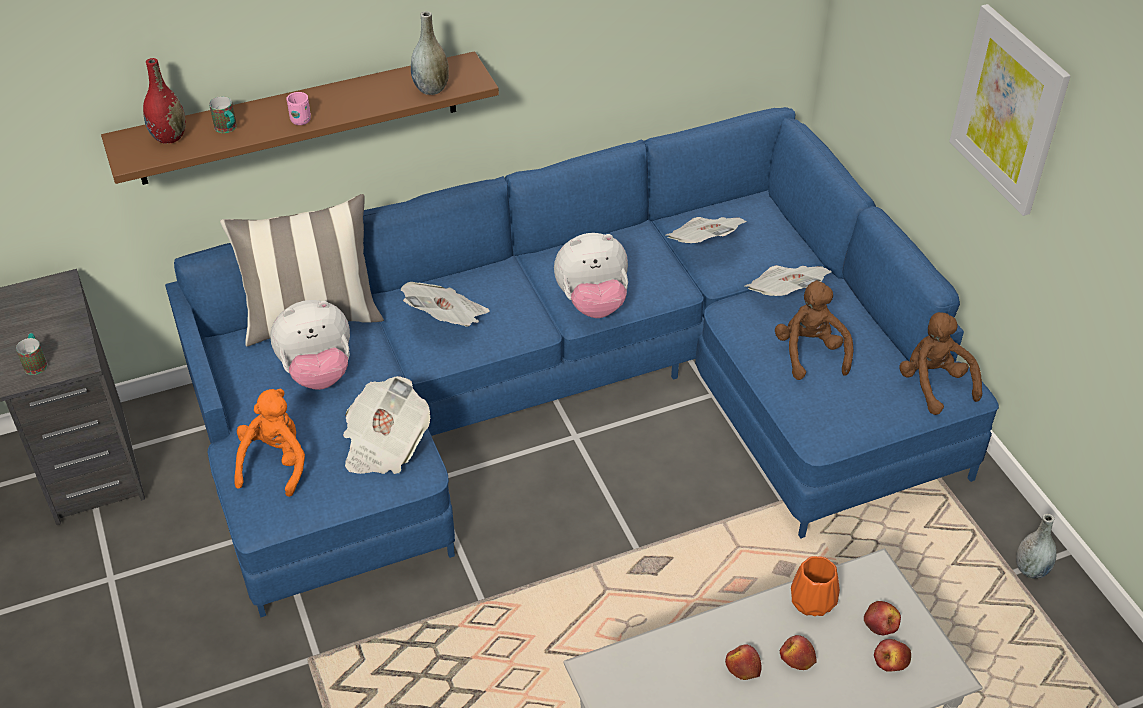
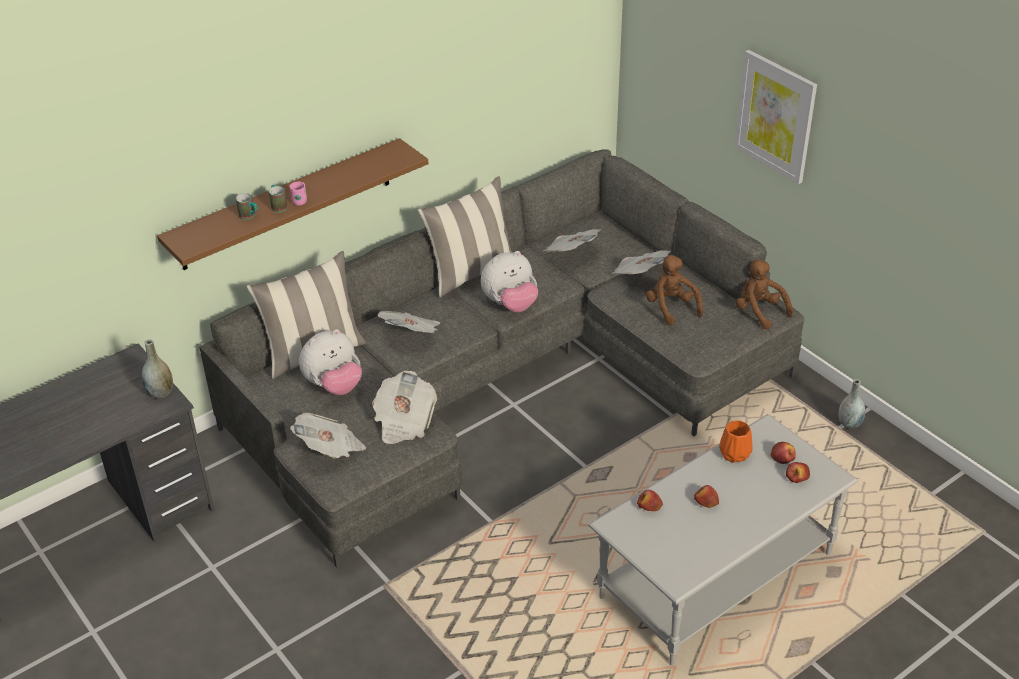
camera: 15 degrees left, 5 degrees down
(36, 363) = (141, 409): mug -> mug (278, 206)
(169, 137) = (209, 228): red vase -> none
(275, 463) = (330, 449): orange plush toy -> newspaper
(431, 89) = (381, 167): grey vase -> grey vase (160, 393)
(559, 248) = (471, 273): none -> pillow
(576, 397) = (503, 379): blue sofa -> grey sofa
(797, 658) = (738, 488): apple -> apple (649, 506)

